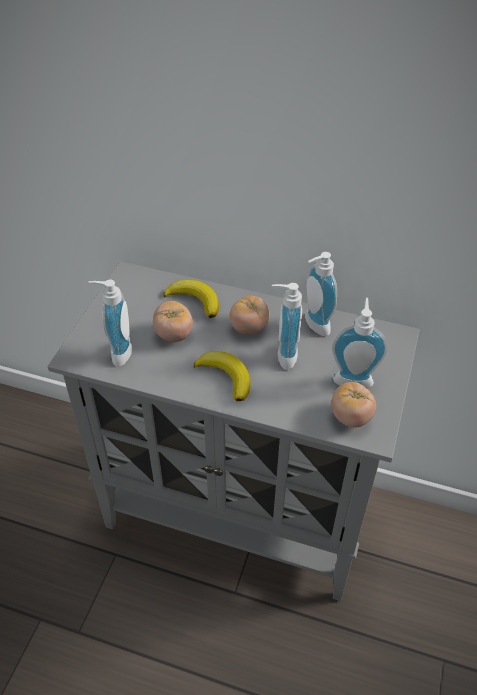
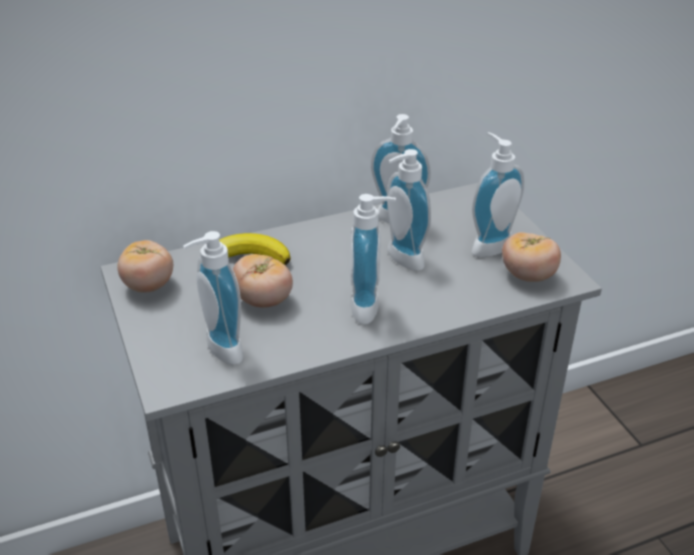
camera: 40 degrees left, 10 degrees down
(226, 377) = (371, 308): banana -> soap dispenser
(249, 327) = (336, 254): tomato -> tomato (148, 286)

